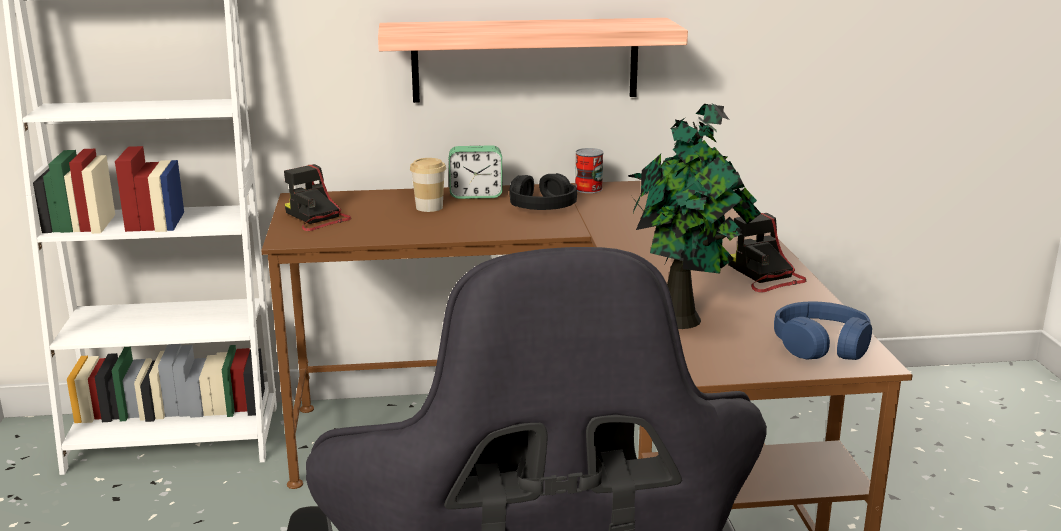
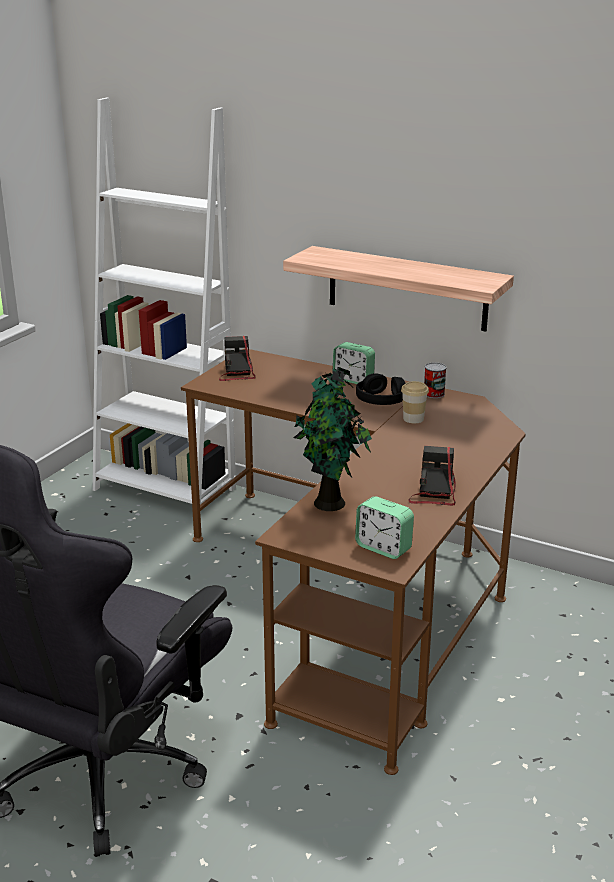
camera: 35 degrees right, 5 degrees up
(429, 207) = (311, 381): cup -> cup (413, 419)
(821, 345) = (383, 548): blue headphones -> alarm clock

